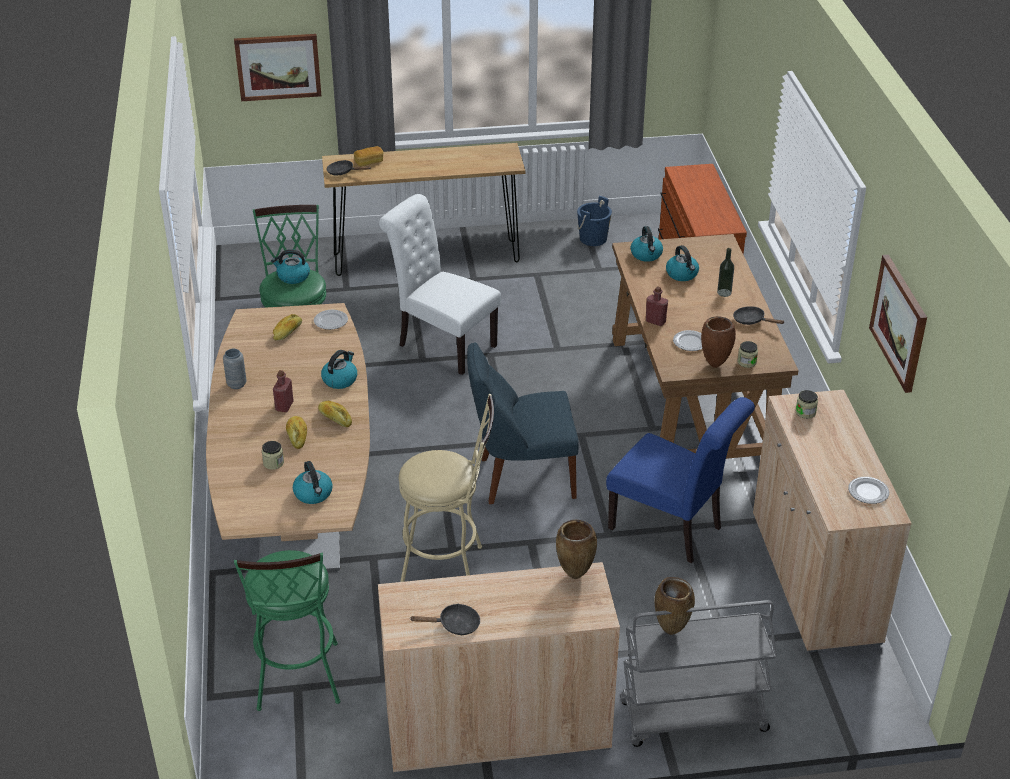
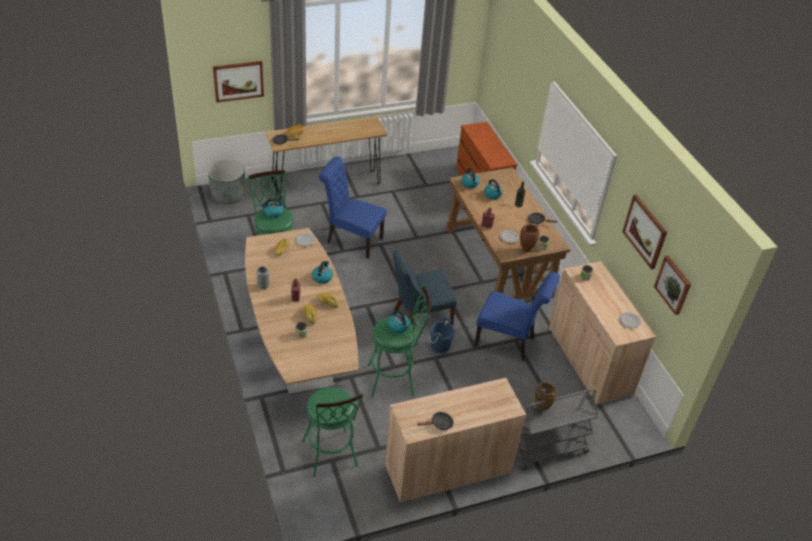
camera: 15 degrees left, 5 degrees up
(259, 263) = (228, 195): none -> grey planter
(313, 494) = (330, 351): kettle -> kettle (399, 327)
(442, 344) = (351, 240): white chair -> blue chair
(449, 570) = (395, 379): beige stool -> green stool
(574, 576) = (494, 387): brown vase -> none
(593, 239) = (418, 166): blue bucket -> blue bucket (440, 345)
(936, 418) = (673, 285): none -> picture

